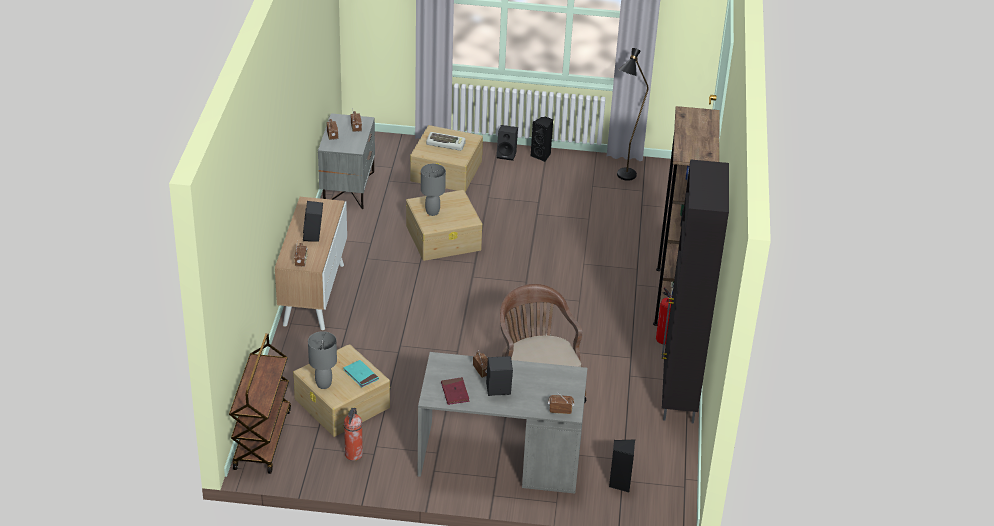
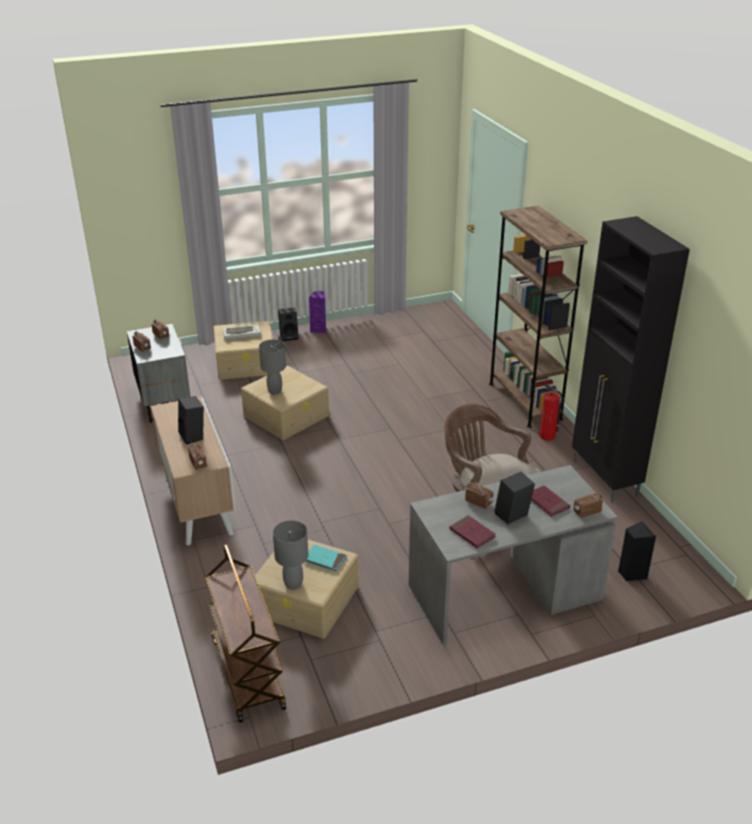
camera: 25 degrees left, 5 degrees down
(353, 455) = (359, 650): fire extinguisher -> none
(536, 391) = (547, 502): none -> red book
(541, 155) = (319, 329): black speaker -> purple speaker
(623, 178) = (400, 327): black floor lamp -> none

